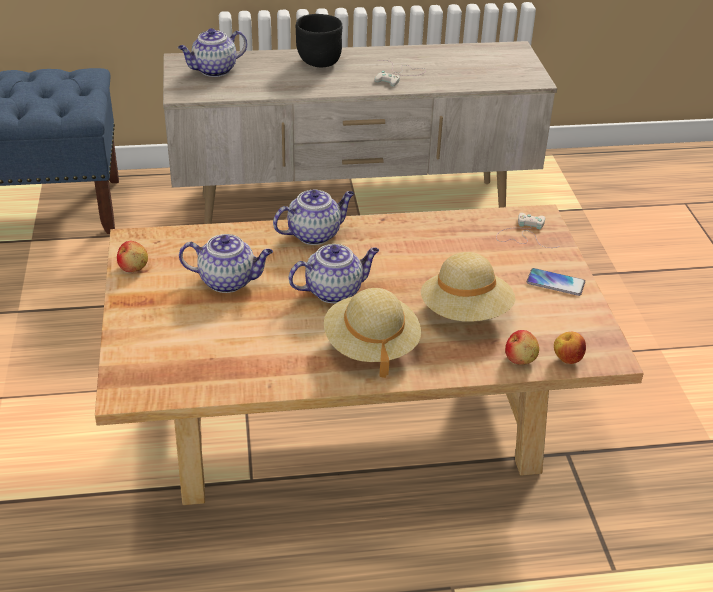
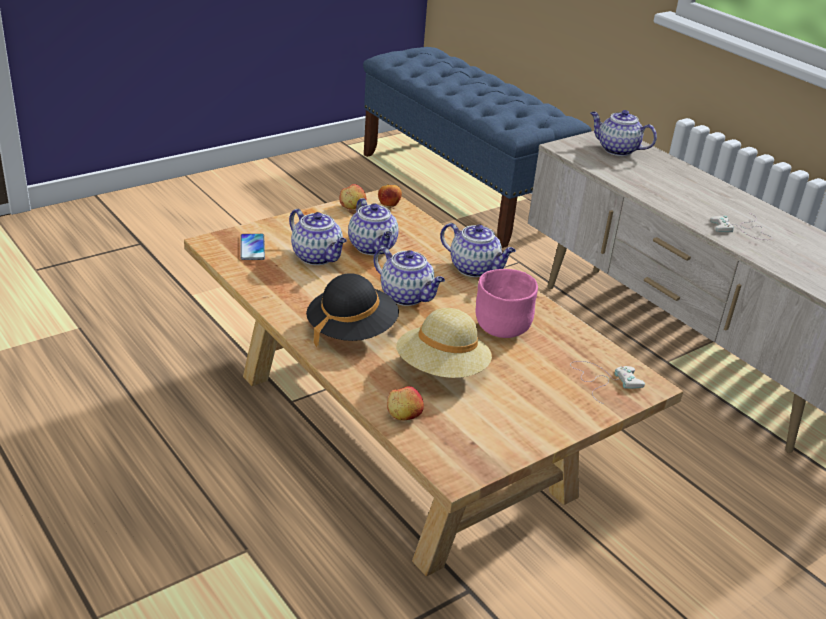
camera: 60 degrees right, 5 degrees down
(218, 324) = (318, 257): none -> teapot
(318, 63) = (700, 189): black bowl -> none
(371, 346) = (351, 331): beige hat -> black hat
(421, 256) = (501, 328): none -> pink bowl
(555, 283) = (543, 415): phone -> phone (252, 248)
(567, 359) = (427, 445): apple -> apple (389, 205)

